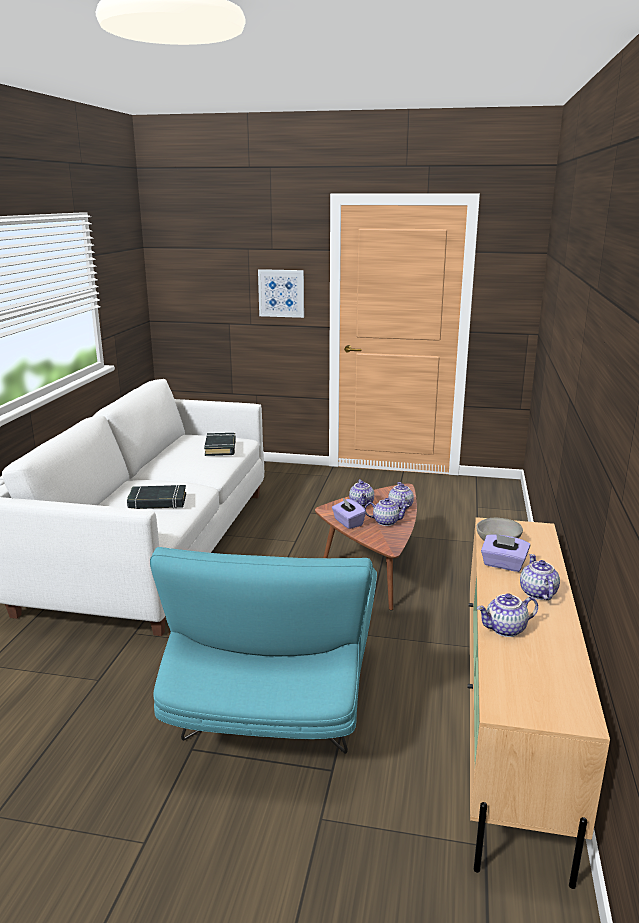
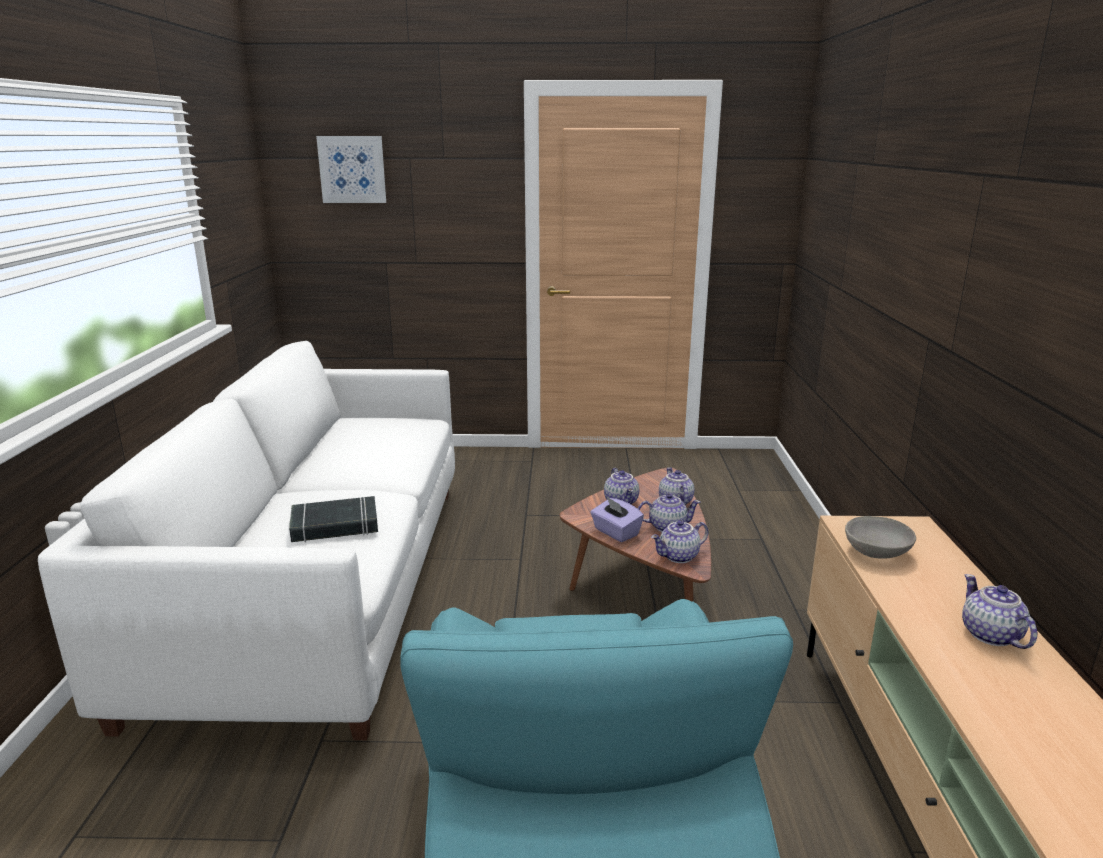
camera: 10 degrees left, 0 degrees up
(220, 448) = (401, 434): black book -> none
(281, 293) = (458, 218): picture -> picture (352, 169)
(503, 564) = (909, 590): purple tissue box -> none
(505, 630) = (993, 710): teapot -> teapot (679, 557)

